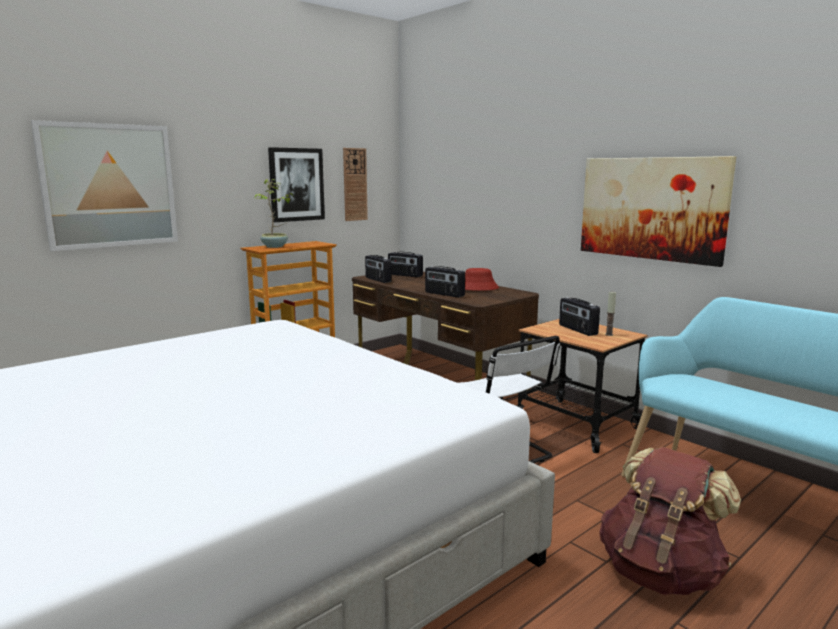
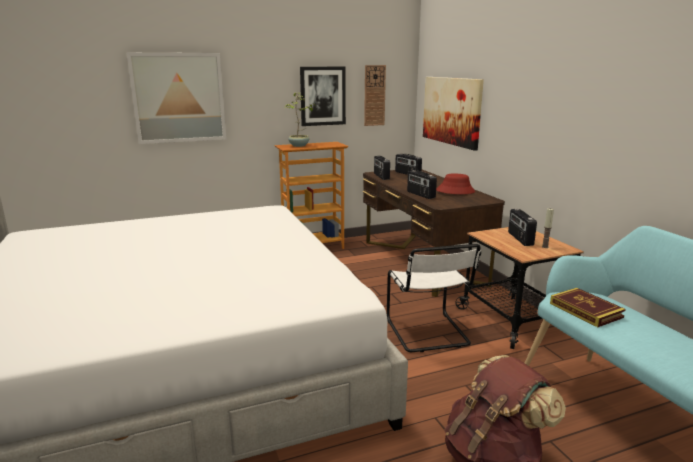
camera: 20 degrees right, 5 degrees up
(651, 208) = (599, 133): picture -> picture (451, 111)
(695, 390) = (585, 310): none -> book

